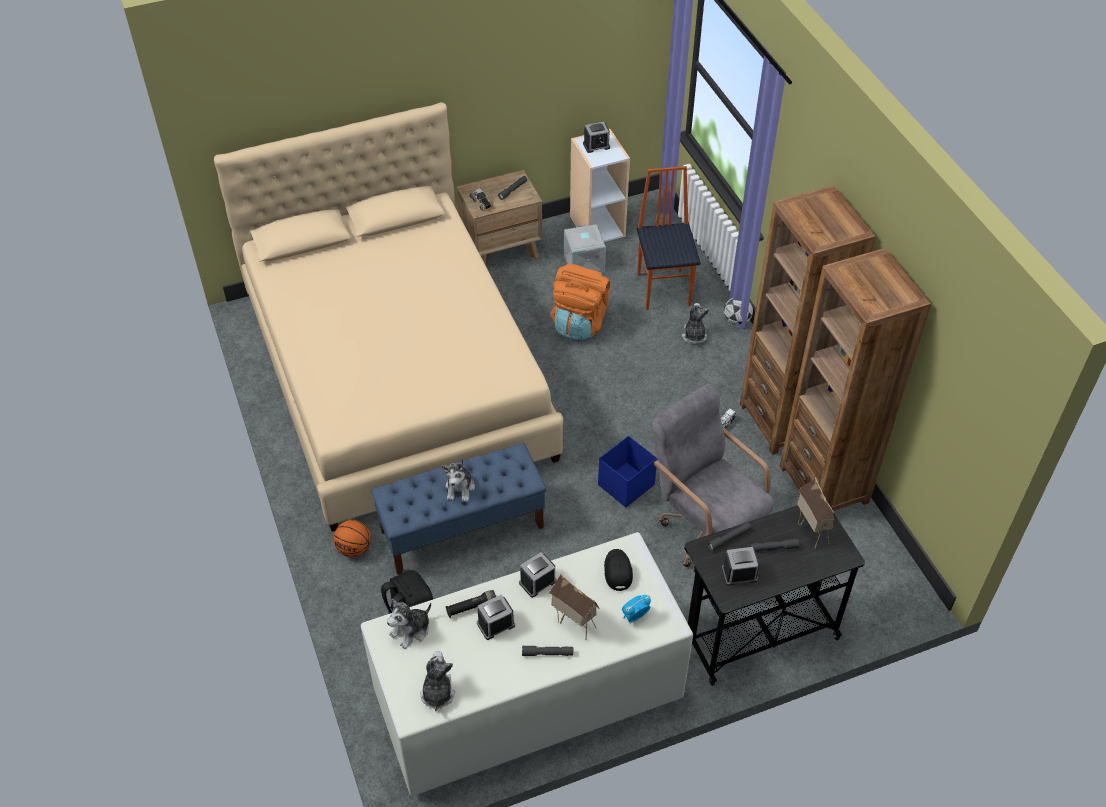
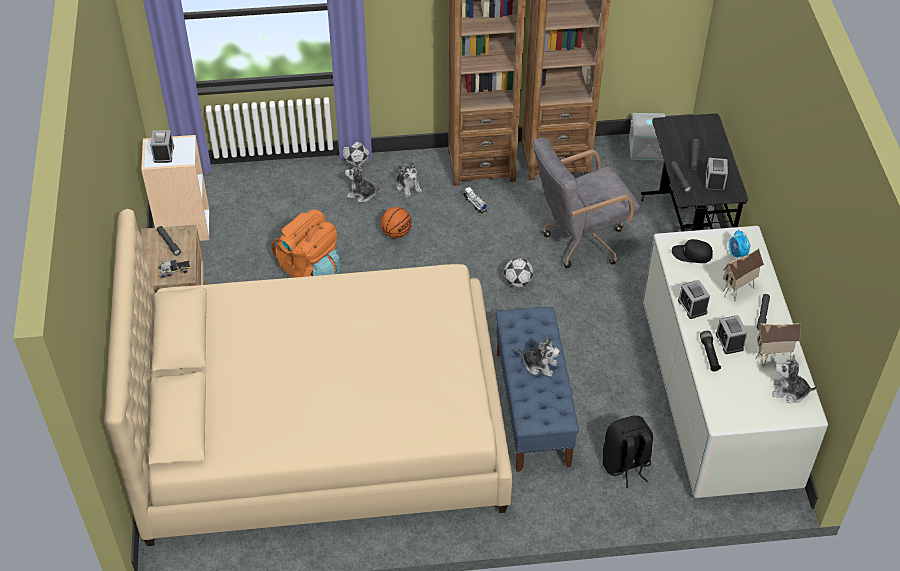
camera: 75 degrees left, 0 degrees up
(354, 549) = (531, 496): basketball -> basketball (396, 233)
(411, 630) = (725, 399): plush toy -> plush toy (408, 186)
(583, 263) = (230, 248): grey storage box -> grey storage box (645, 149)
(625, 485) = (518, 282): blue storage box -> football
(664, 289) = (294, 199): chair -> none
(810, 531) = (683, 133): toy house -> toy house (771, 360)

